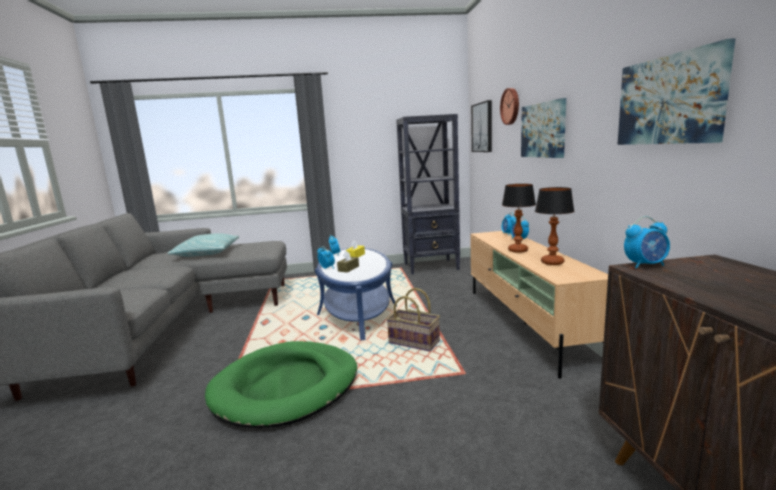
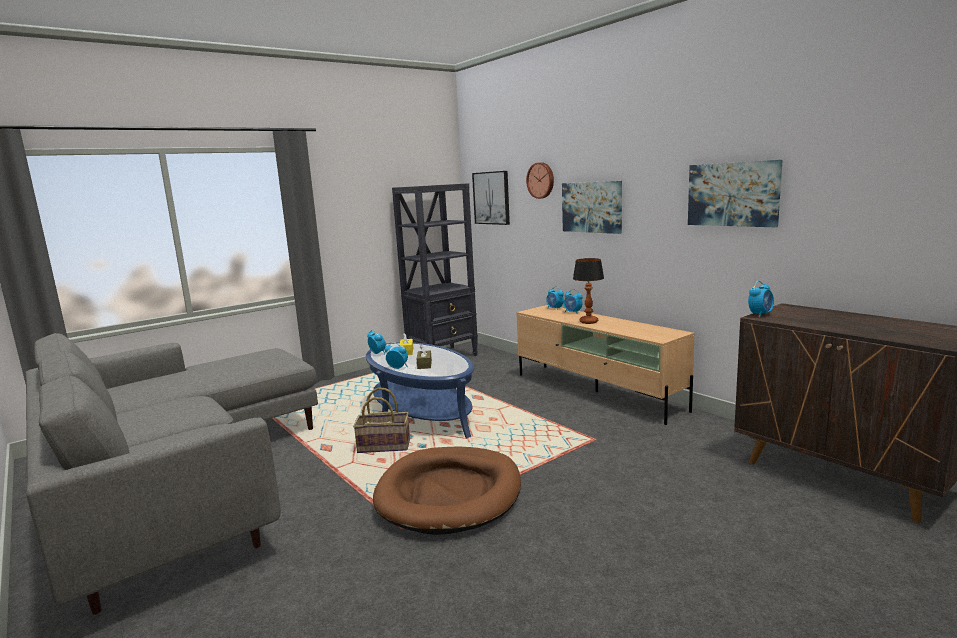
camera: 30 degrees left, 0 degrees up
(206, 252) = (203, 375): pillow -> none
(286, 387) = (449, 493): green dog bed -> brown dog bed
(414, 342) = (521, 427): basket -> basket (384, 446)
(552, 262) = (633, 328): table lamp -> none

